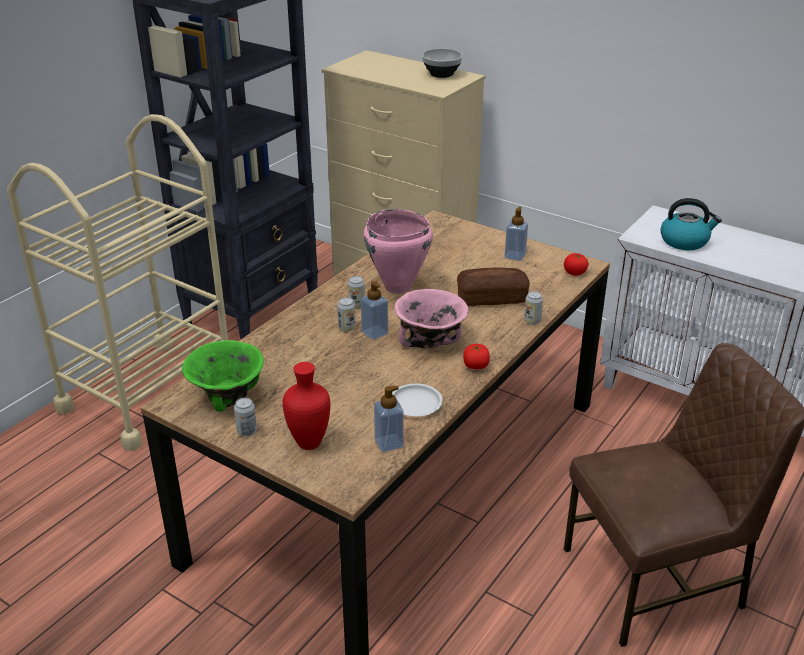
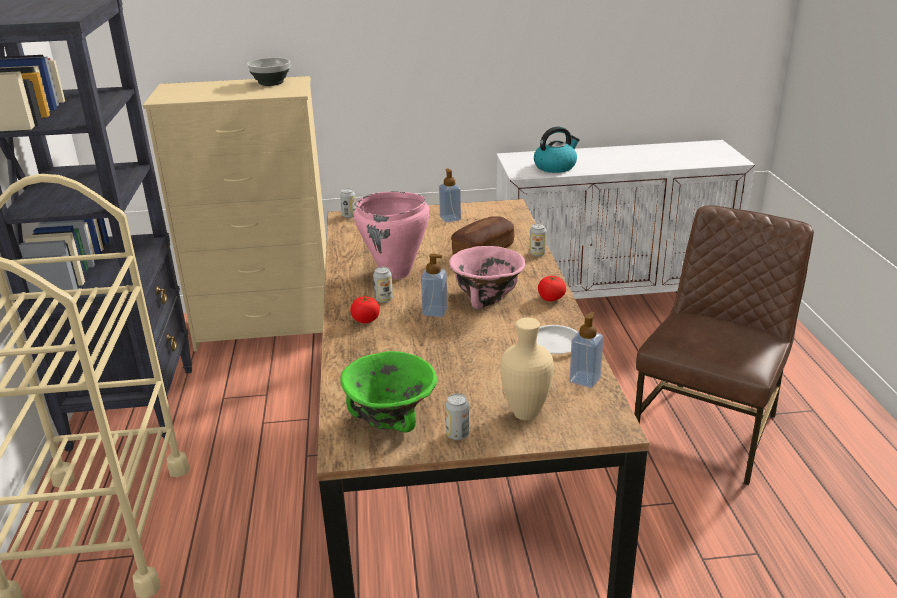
camera: 40 degrees left, 5 degrees down
(307, 443) = (524, 414): red vase -> beige vase
(347, 328) = (404, 318): can -> can (349, 215)
(574, 273) = (511, 213): tomato -> tomato (366, 320)

